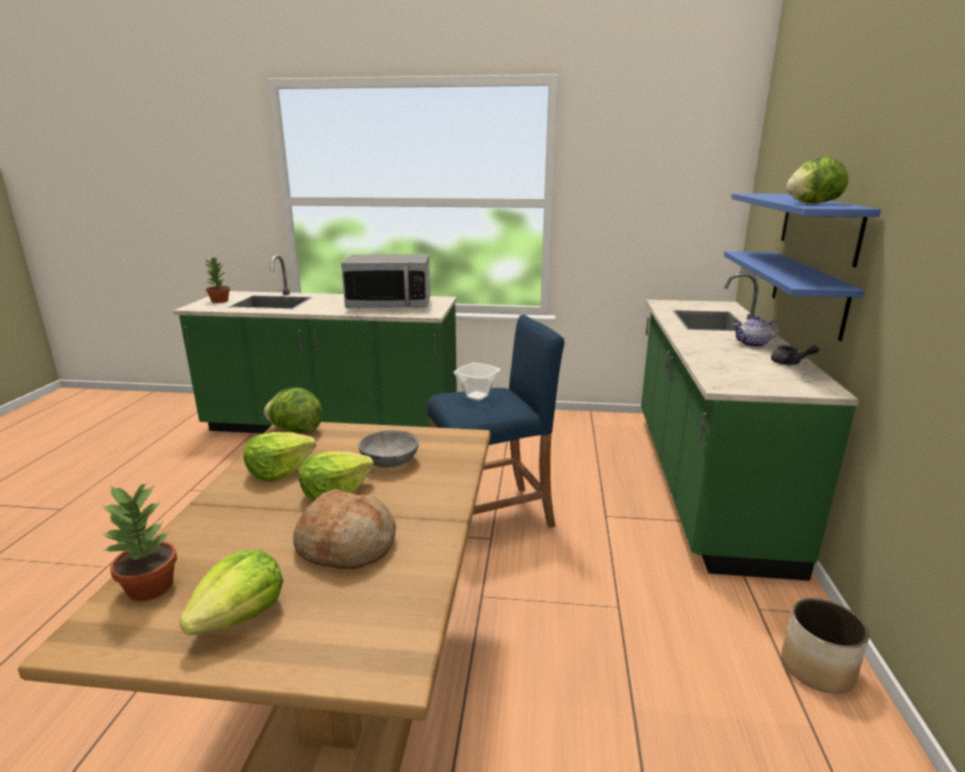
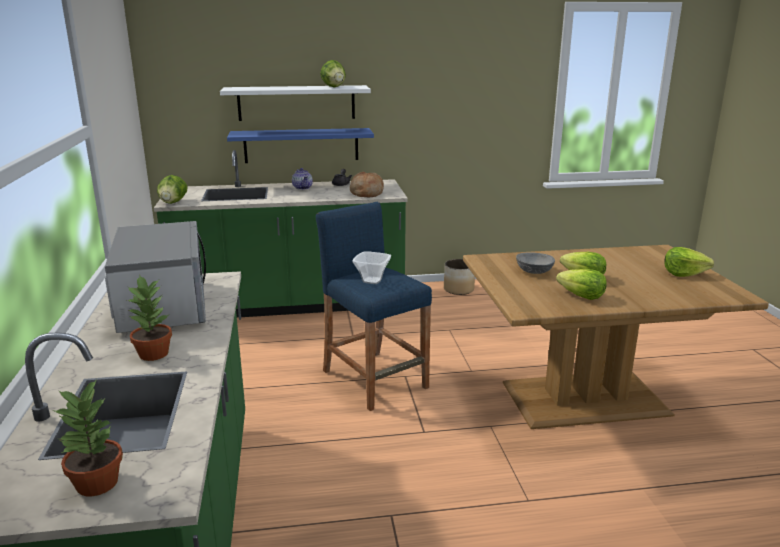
camera: 105 degrees left, 0 degrees up
(151, 588) = (702, 294): potted plant -> potted plant (154, 353)
(295, 431) = (526, 306): lettuce -> lettuce (173, 202)
(347, 545) = (618, 266): bread -> bread (366, 193)
(819, 226) = (296, 103): blue shelf -> white shelf

